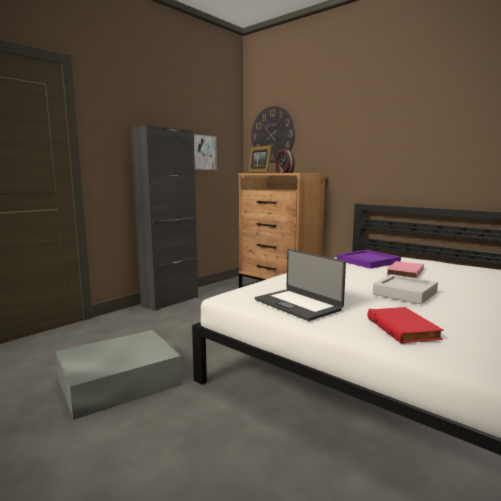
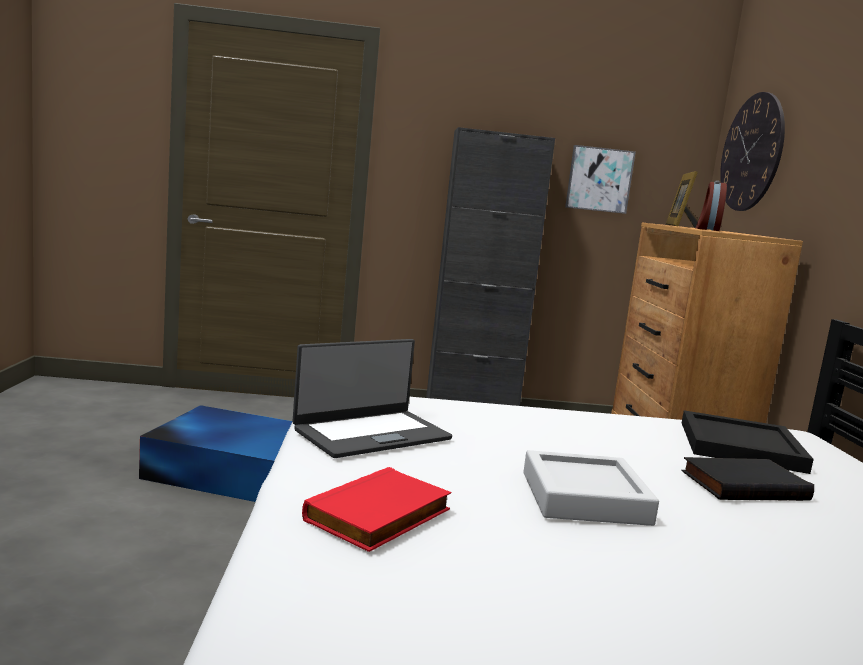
camera: 45 degrees right, 0 degrees up
(117, 382) = (231, 470): grey storage box -> blue storage box
(298, 304) = (371, 433): laptop -> laptop turned 135 degrees counterclockwise
(367, 261) = (739, 445): purple tray -> black tray
(404, 272) = (743, 485): pink book -> black book

